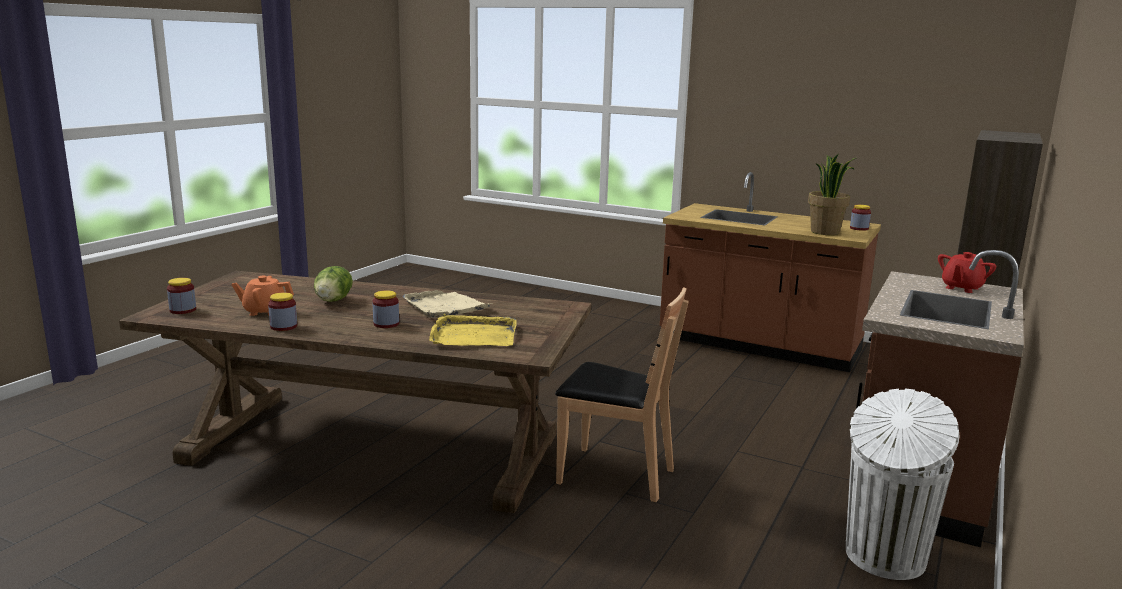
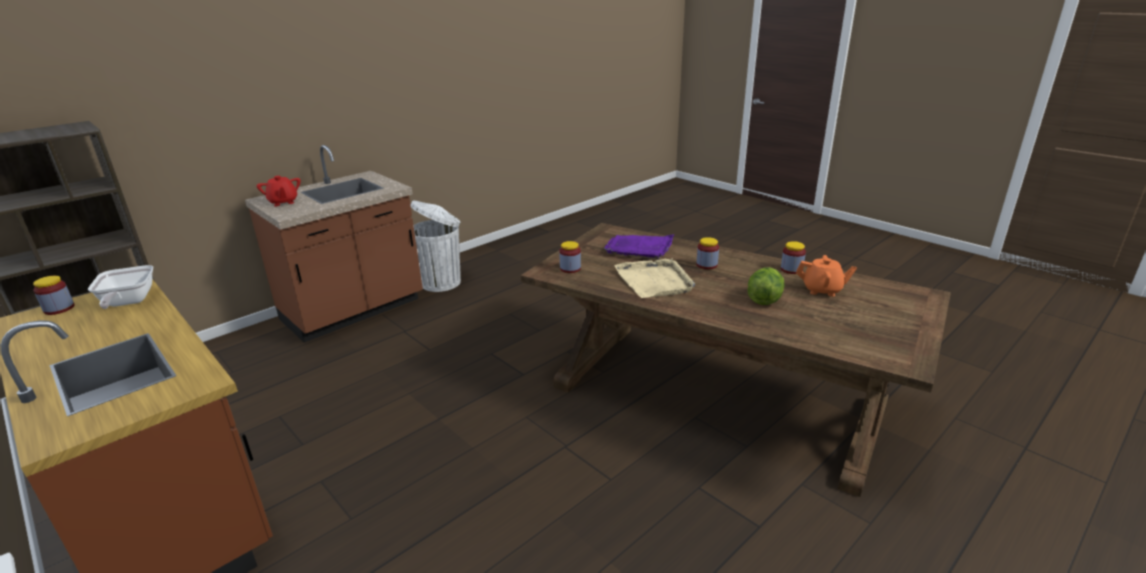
camera: 160 degrees left, 10 degrees up
(183, 310) = (905, 299): jar -> jar (570, 268)
(473, 335) = (639, 248): yellow tray -> purple tray
(615, 475) = (536, 343): brown chair -> none
(825, 232) = (127, 303): potted plant -> frying pan
(961, 288) = (283, 202): red teapot -> red teapot turned 90 degrees clockwise

